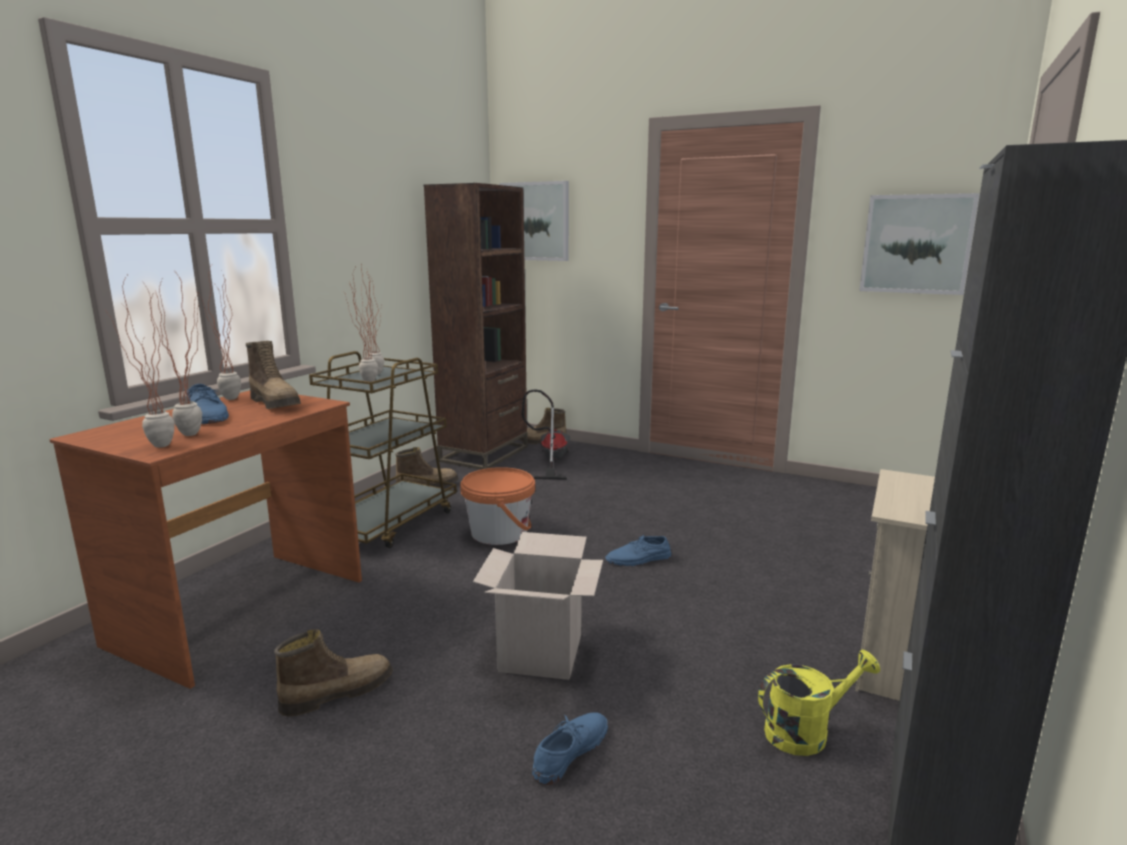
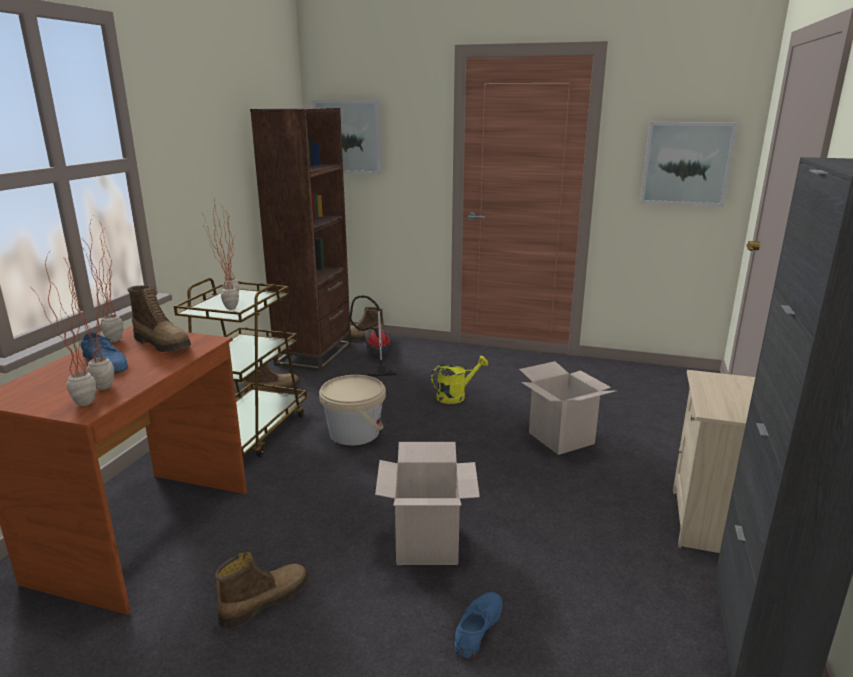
camera: 10 degrees left, 5 degrees up
(499, 533) = (354, 433): orange bucket -> beige bucket
(638, 559) = (481, 448): blue shoe -> none
(738, 556) = (561, 438): none -> cardboard box
(806, 731) = (651, 586): yellow watering can -> yellow watering can (456, 396)

